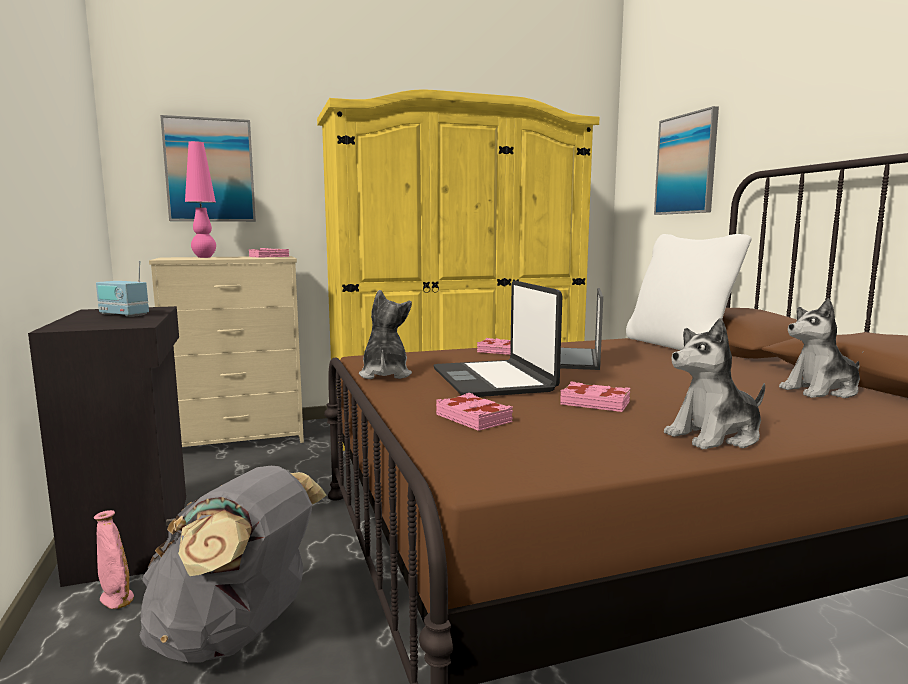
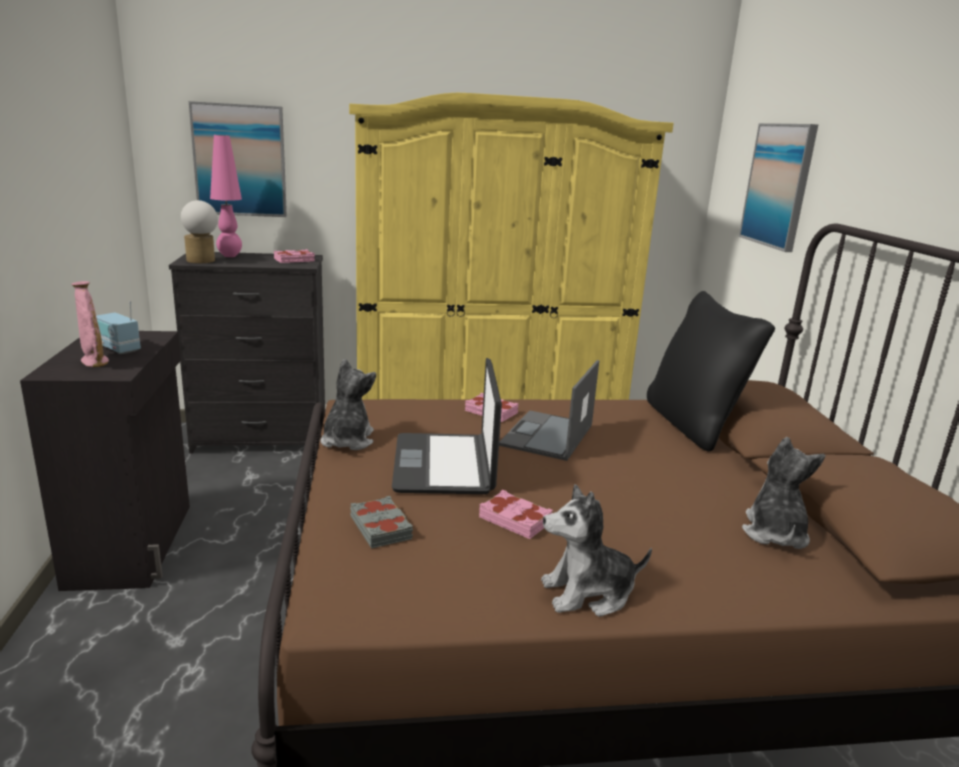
camera: 10 degrees right, 10 degrees up
(117, 599) = (98, 612): pink vase -> pink vase (95, 362)
(180, 258) = (201, 261): none -> table lamp
(236, 635) = (182, 668): grey backpack -> none
(240, 439) = (262, 439): beige dresser -> black dresser
(474, 418) = (381, 527): pink book -> grey book
(679, 345) = (693, 424): white pillow -> black pillow
(821, 391) = (774, 533): plush toy -> plush toy turned 105 degrees clockwise

